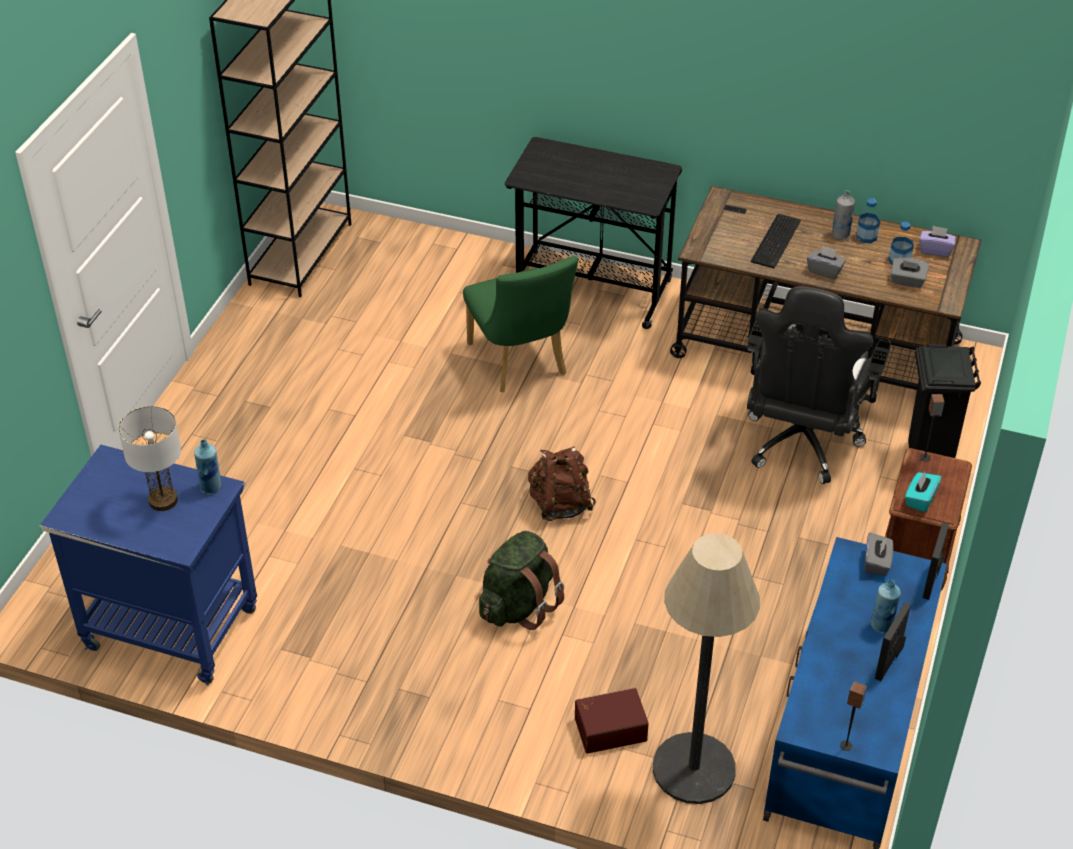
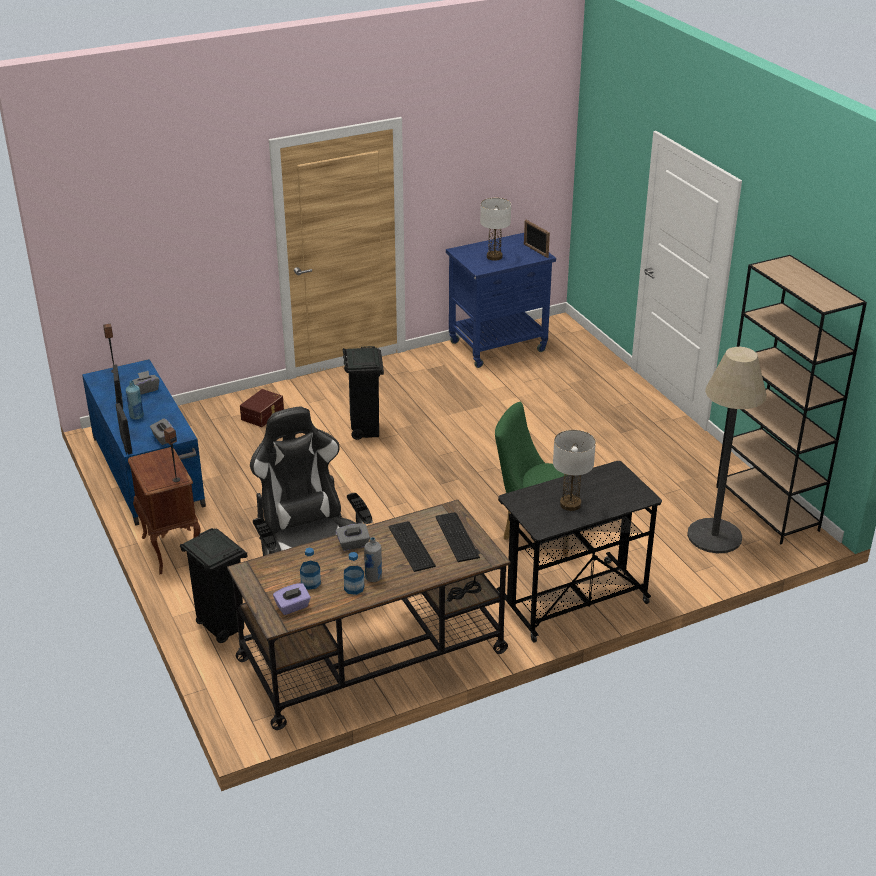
camera: 135 degrees right, 10 degrees down
(97, 474) = (535, 251): none -> picture frame
(211, 487) = (484, 268): blue bottle -> none
(519, 606) = (365, 430): green backpack -> black trash can
(560, 504) = (407, 477): brown backpack -> none
(610, 174) = (570, 504): none -> table lamp
(694, 768) = (208, 422): floor lamp -> floor lamp (714, 536)
(729, 226) = (456, 538): none -> keyboard
(907, 281) = (289, 570): grey tissue box -> grey tissue box (146, 390)
(920, 499) = (160, 458): turquoise tissue box -> none

